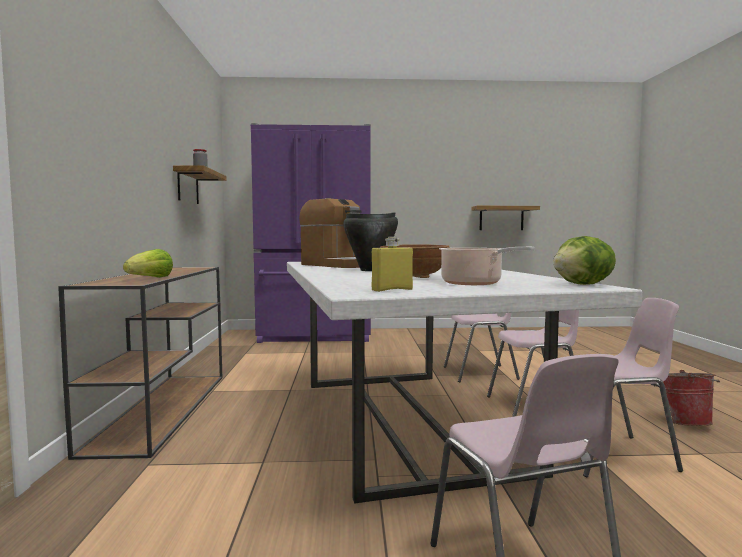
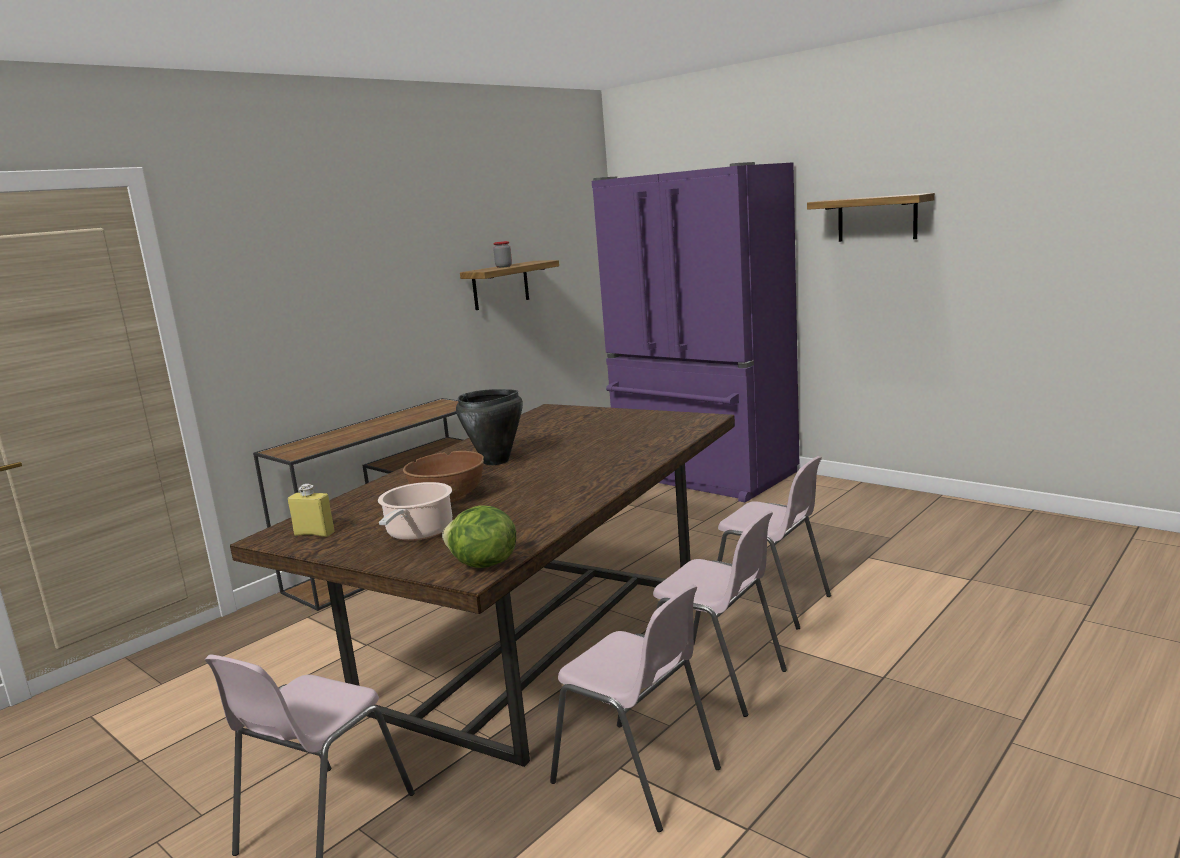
camera: 45 degrees right, 10 degrees up
(151, 278) = (337, 442): lettuce -> none
(338, 265) = (534, 431): coffee machine -> none
(403, 420) = (541, 642): white dining table -> brown dining table
(501, 218) = (1044, 298): shelf -> shelf (877, 218)
(686, 423) = (855, 788): bucket -> none

